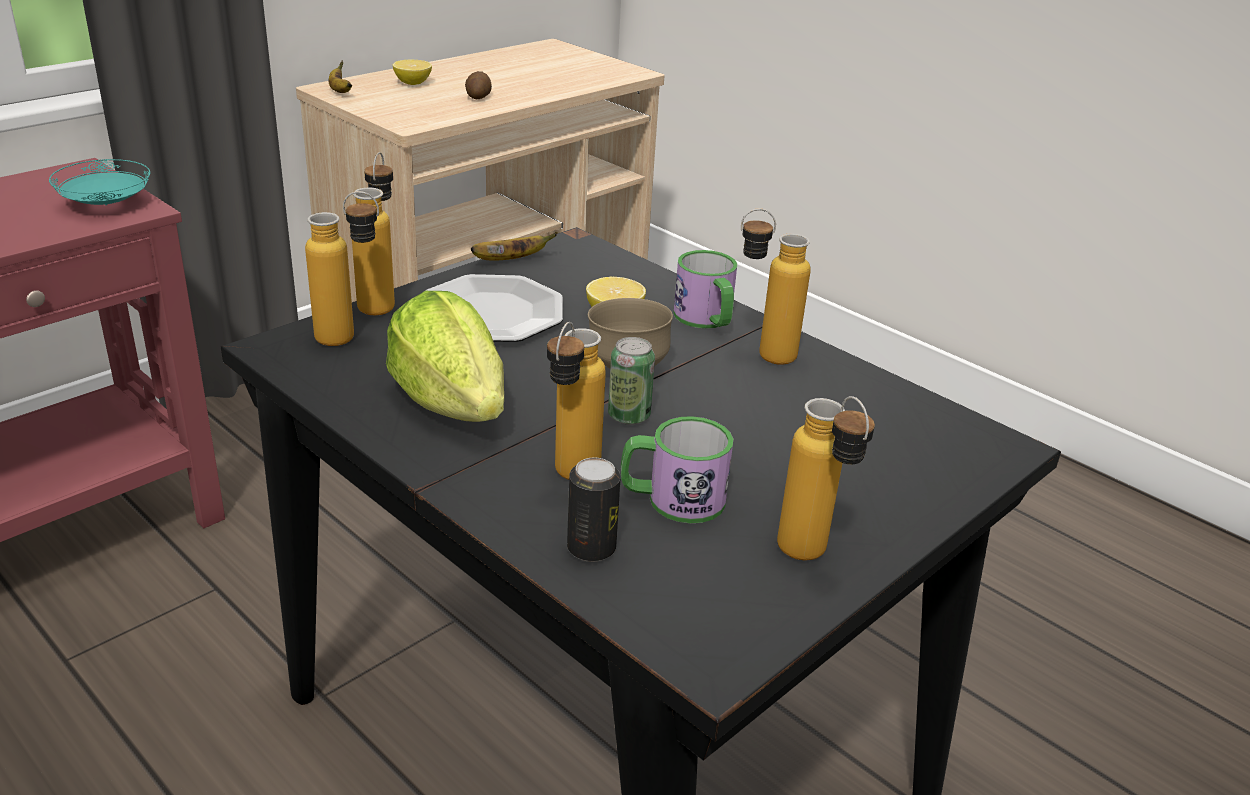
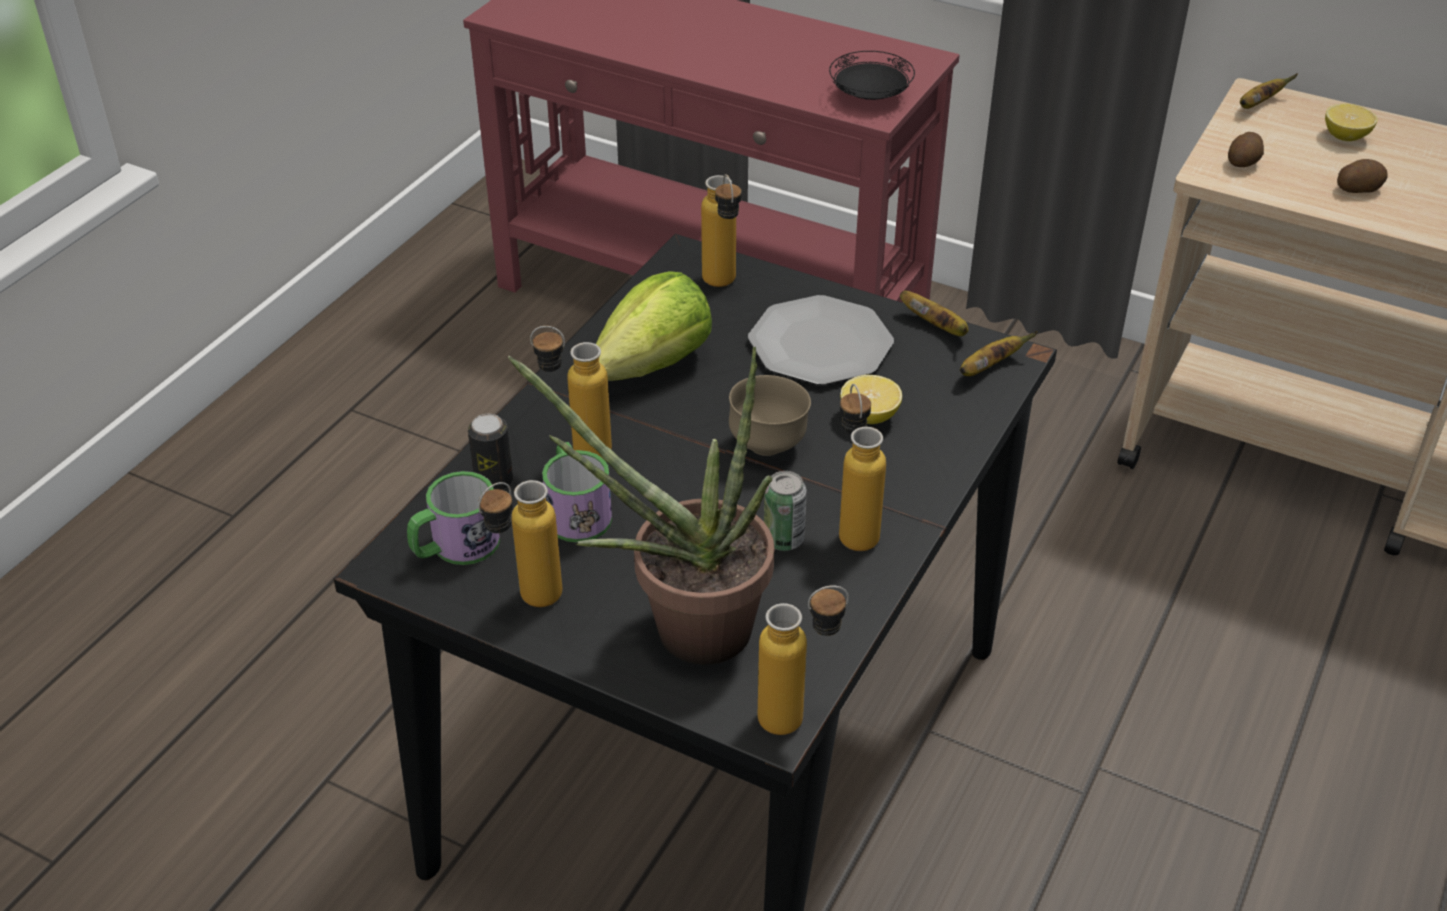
camera: 75 degrees right, 10 degrees up
(106, 205) = (869, 96): turquoise plate -> black plate
(381, 301) = (797, 281): bottle -> bottle (799, 717)
(408, 113) = (1243, 162): none -> potato
(582, 254) = (989, 367): none -> banana
(629, 416) = (689, 462): can -> can (783, 539)
(707, 320) = (904, 478): mug -> mug (455, 547)
(875, 469) = (682, 630): none -> potted plant

